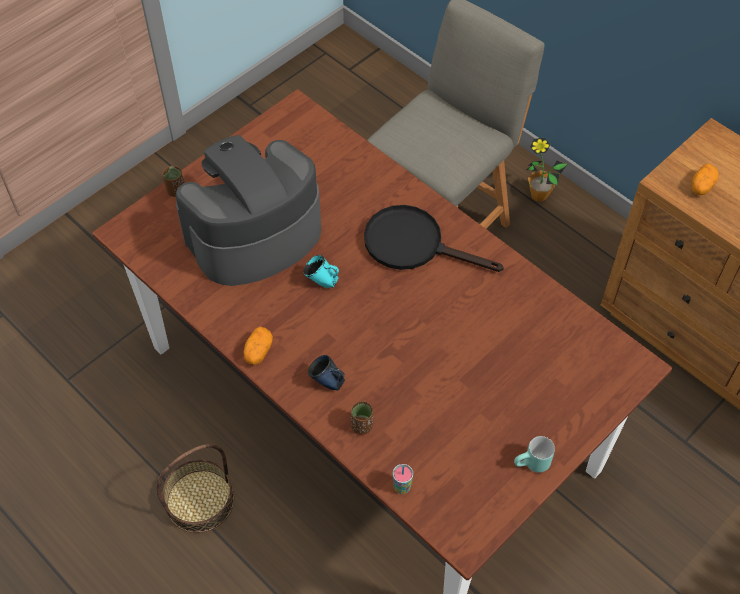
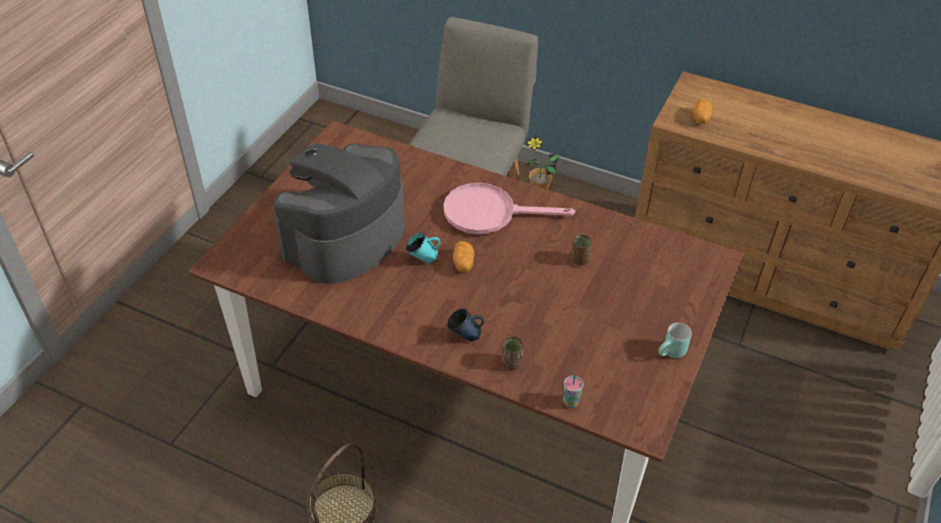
camera: 20 degrees left, 10 degrees down
(176, 191) = (256, 219): brown cup -> brown cup (579, 260)
(258, 351) = (390, 328): potato -> potato (463, 263)
(414, 244) = (489, 213): black frying pan -> pink frying pan

